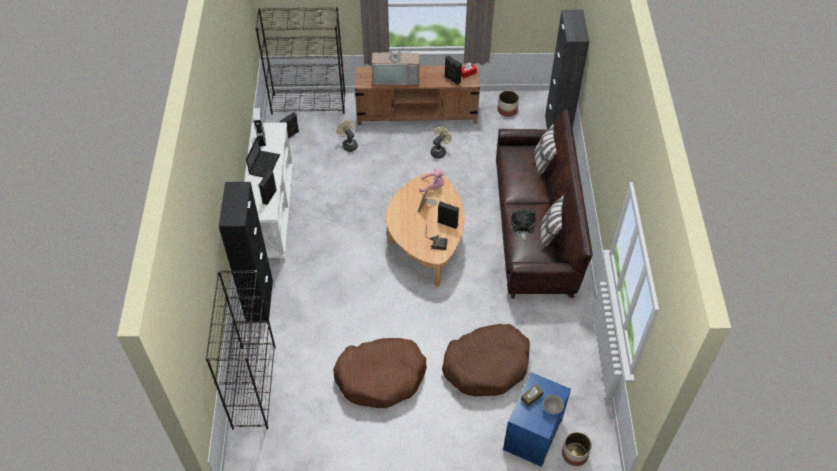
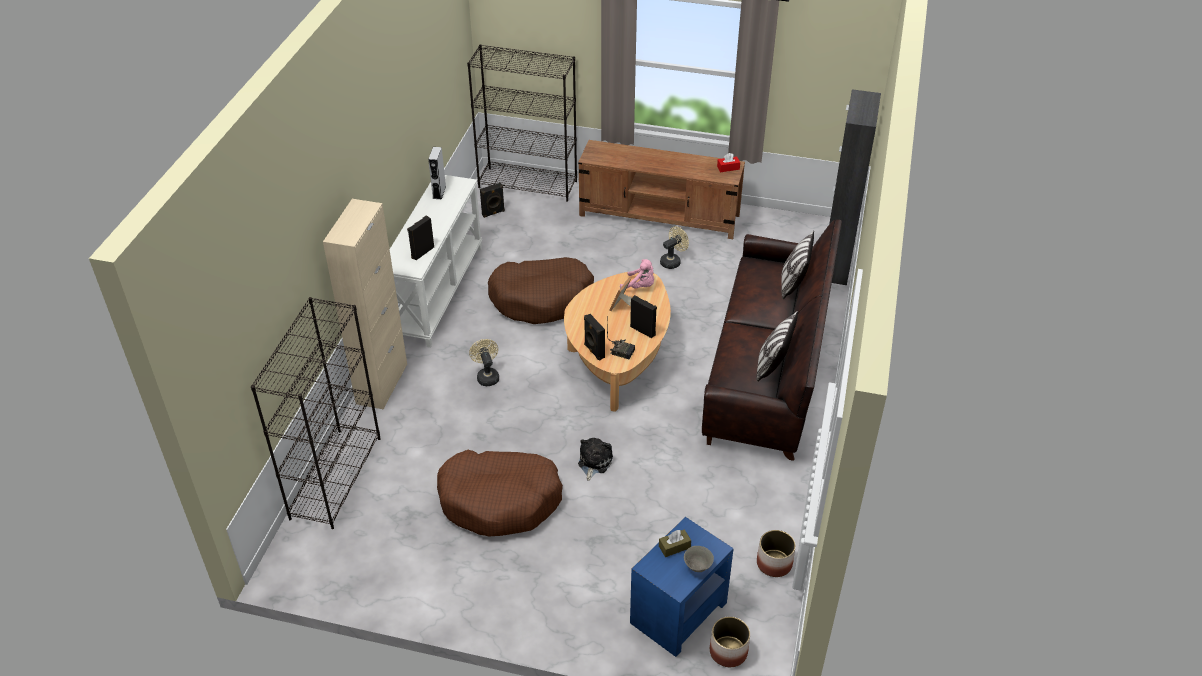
camera: 15 degrees right, 10 degrees down
(259, 301) = (382, 384): black cabinet -> beige cabinet
(264, 164) = (431, 218): laptop -> none
(348, 144) = (560, 235): beige fan -> beige fan (487, 376)
(396, 77) = (635, 158): television -> none
(452, 80) = (705, 172): black speaker -> black speaker (593, 351)
(486, 365) = (645, 516): brown dog bed -> brown dog bed (542, 299)
(507, 110) = (778, 231): planter -> planter (774, 563)
(522, 226) = (739, 349): plush toy -> plush toy (594, 462)

